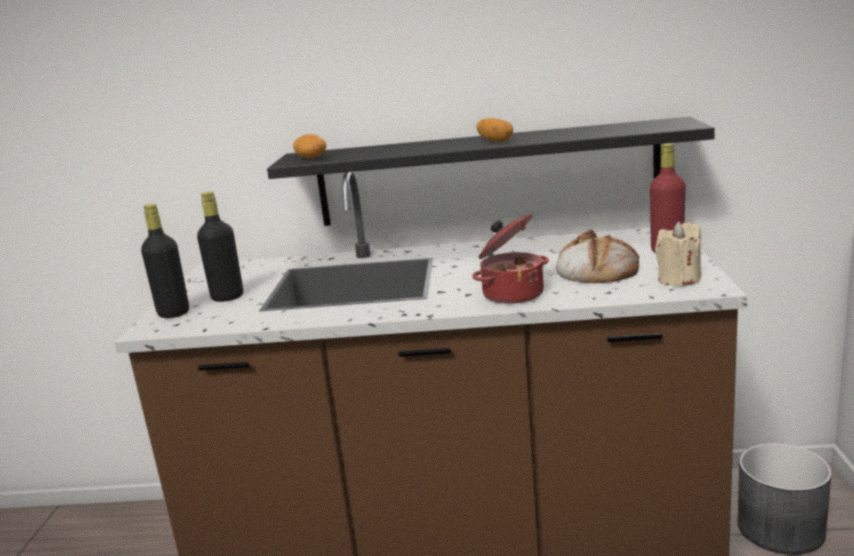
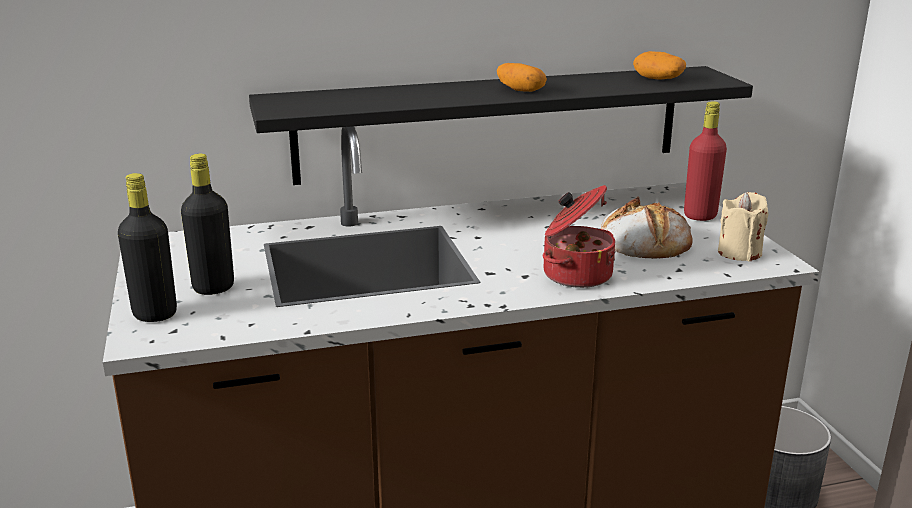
camera: 20 degrees left, 5 degrees up
(311, 158) = (301, 105): potato -> potato (658, 79)

